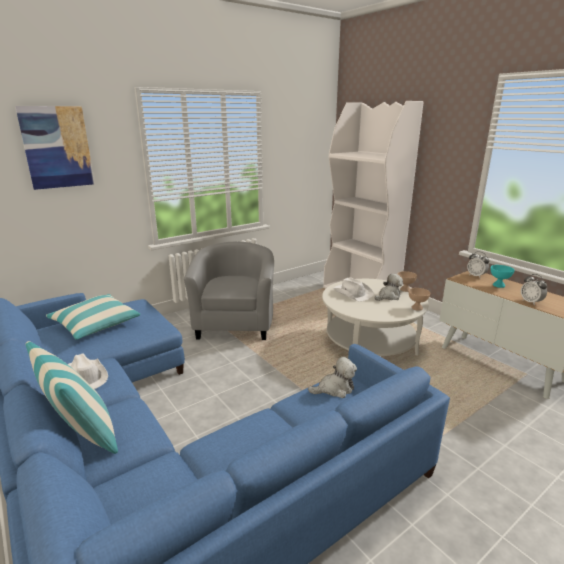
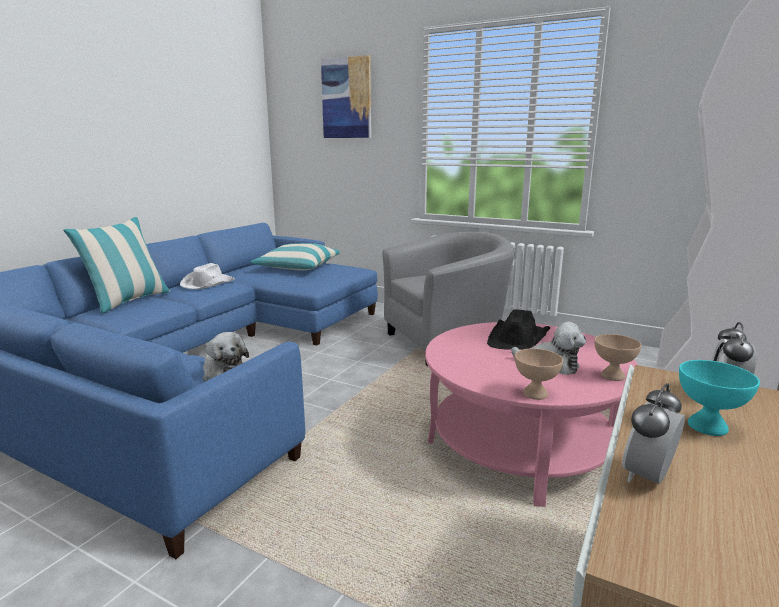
camera: 65 degrees right, 5 degrees down
(352, 293) = (519, 339): white hat -> black hat
(370, 342) = (520, 445): white coffee table -> pink coffee table

